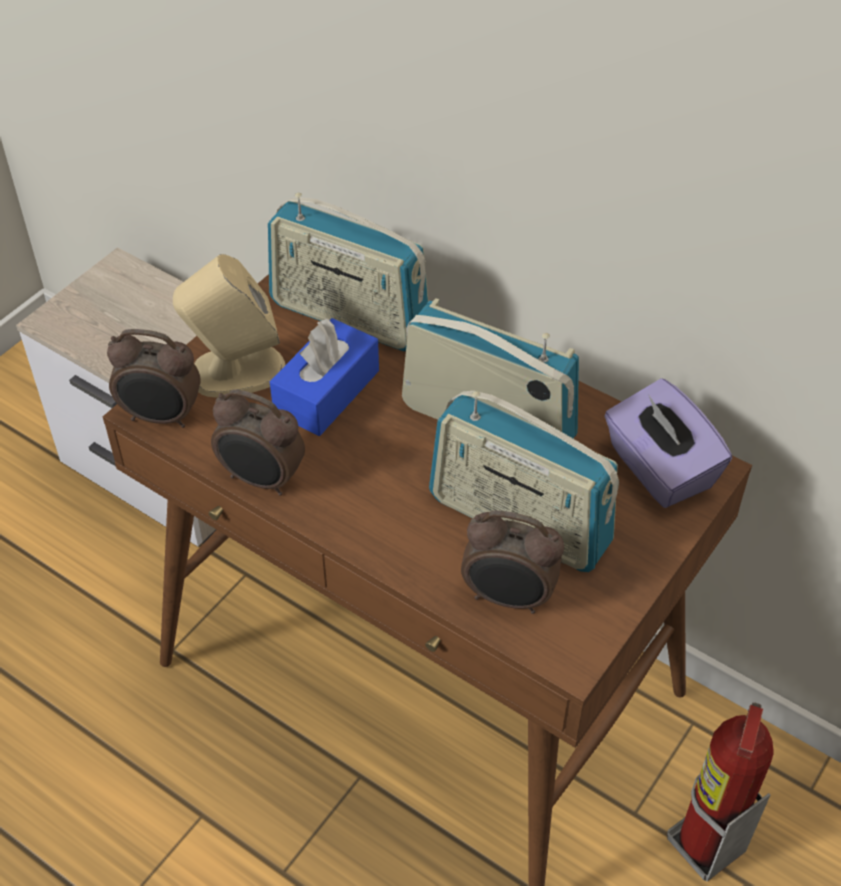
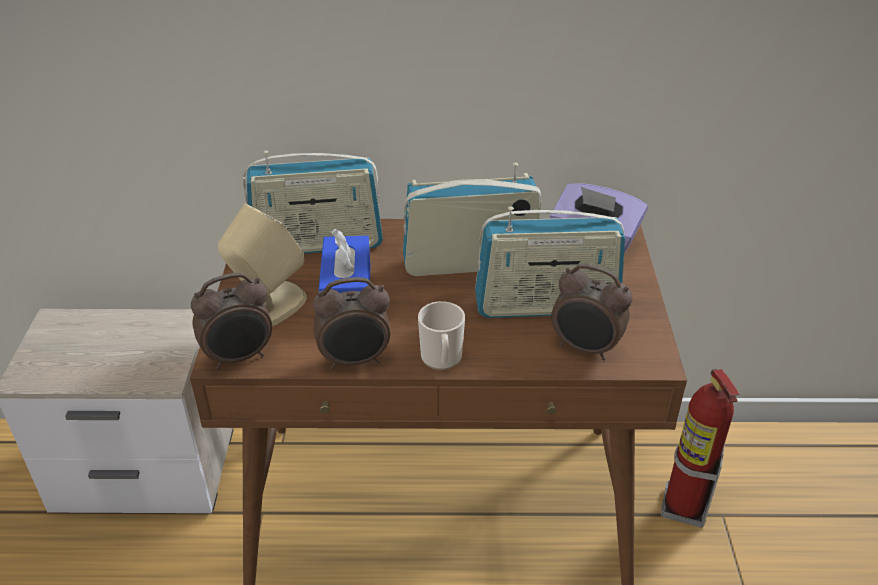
camera: 35 degrees left, 10 degrees down
(346, 526) = (442, 359): none -> mug
(508, 598) = (585, 348): alarm clock -> alarm clock turned 45 degrees clockwise

